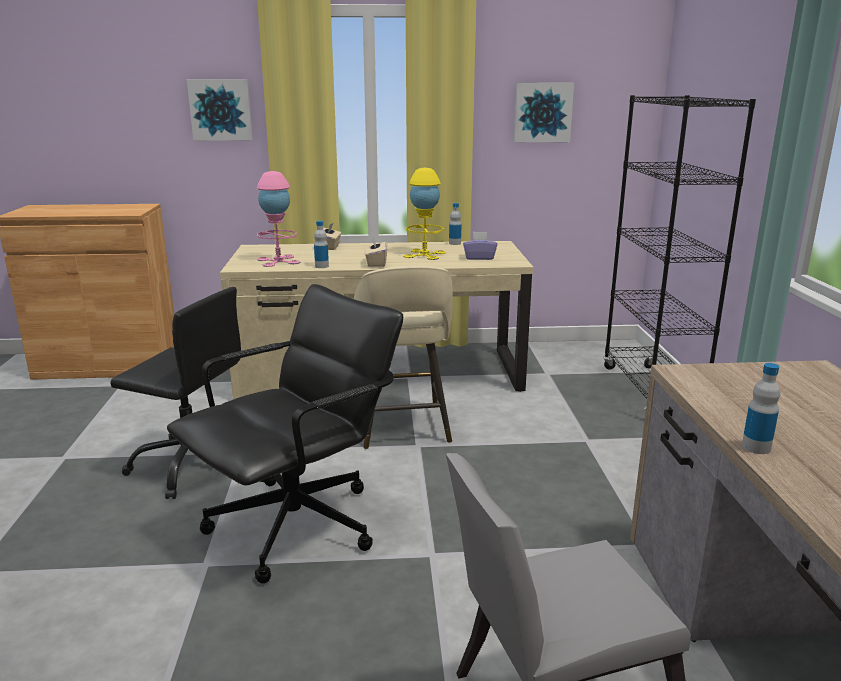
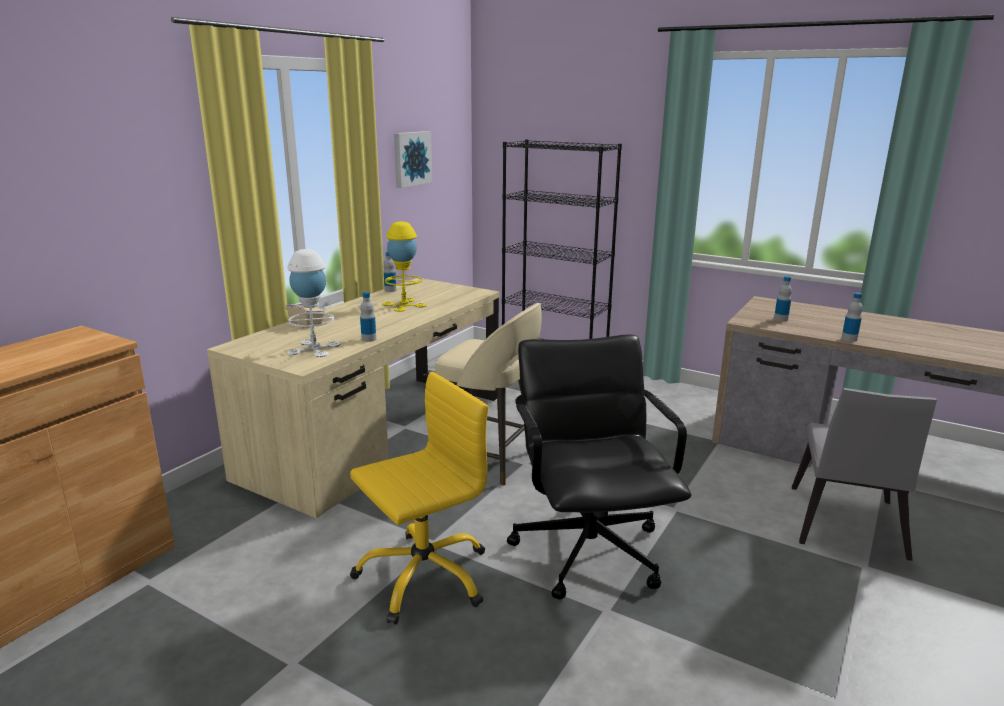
camera: 55 degrees left, 0 degrees up
(193, 464) = (423, 576): black office chair -> yellow office chair
(221, 110) = (143, 185): picture -> none
(278, 261) = (314, 348): pink table lamp -> white table lamp
(376, 263) = (399, 322): beige tissue box -> none
(479, 258) = (447, 295): purple tissue box -> none
(746, 390) = (780, 319): none -> bottle

